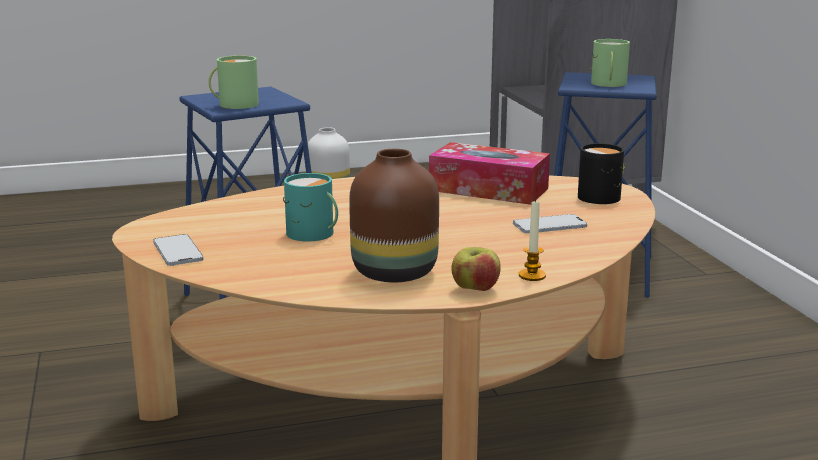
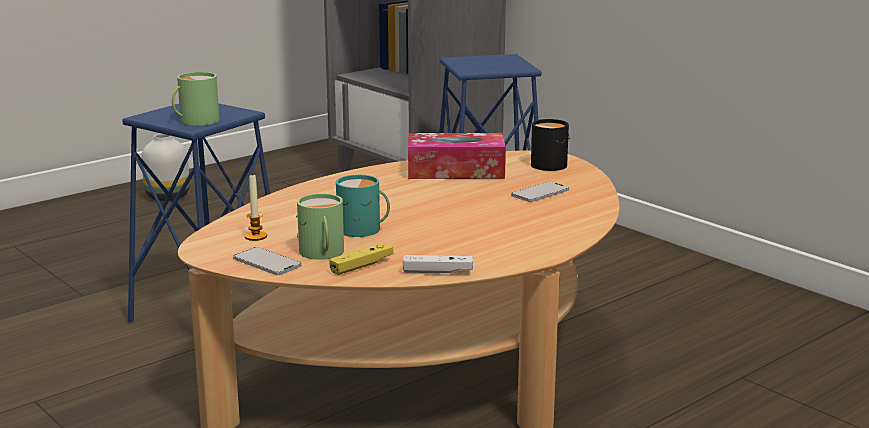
camera: 25 degrees left, 0 degrees up
(259, 271) = (361, 266): none -> yellow game controller
(326, 291) = (438, 272): none -> white game controller
(393, 272) = (469, 248): brown vase -> none
(476, 290) = (548, 250): apple -> none
(532, 275) = (574, 233): candle -> candle (255, 236)
(608, 84) = (492, 65): green mug -> green mug (321, 253)

